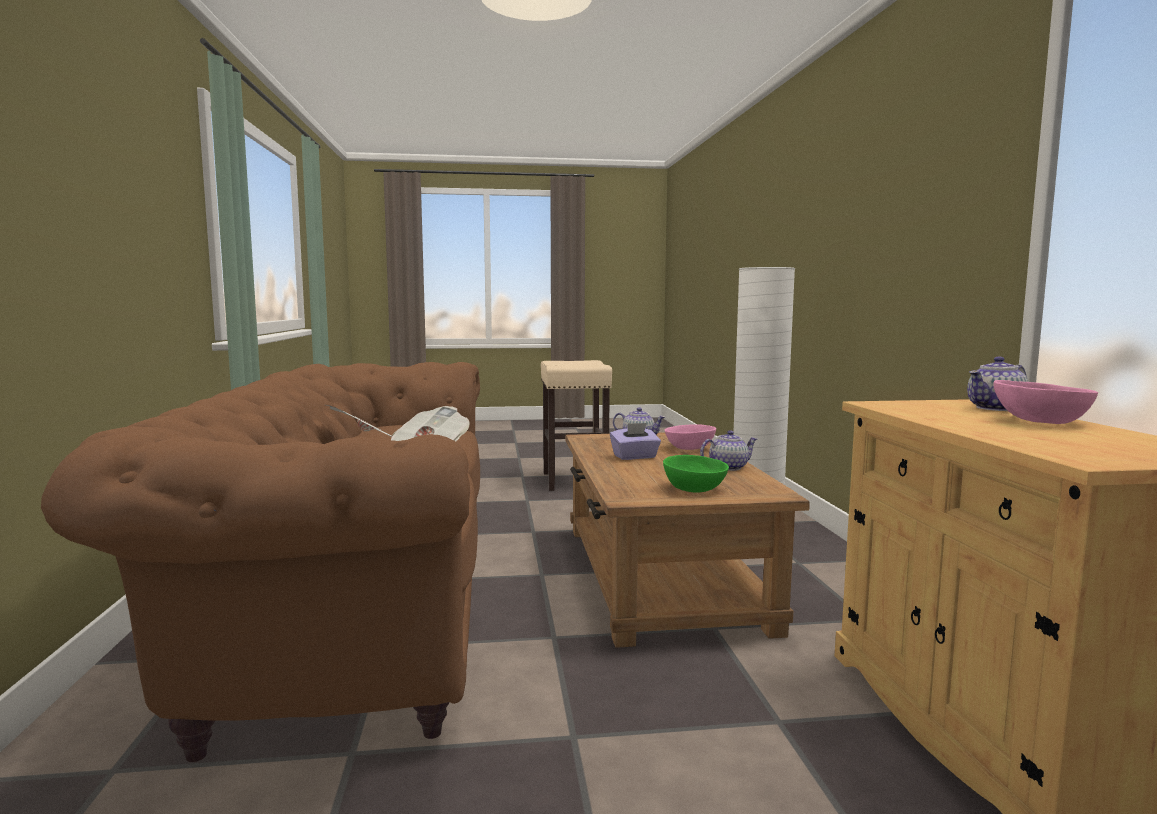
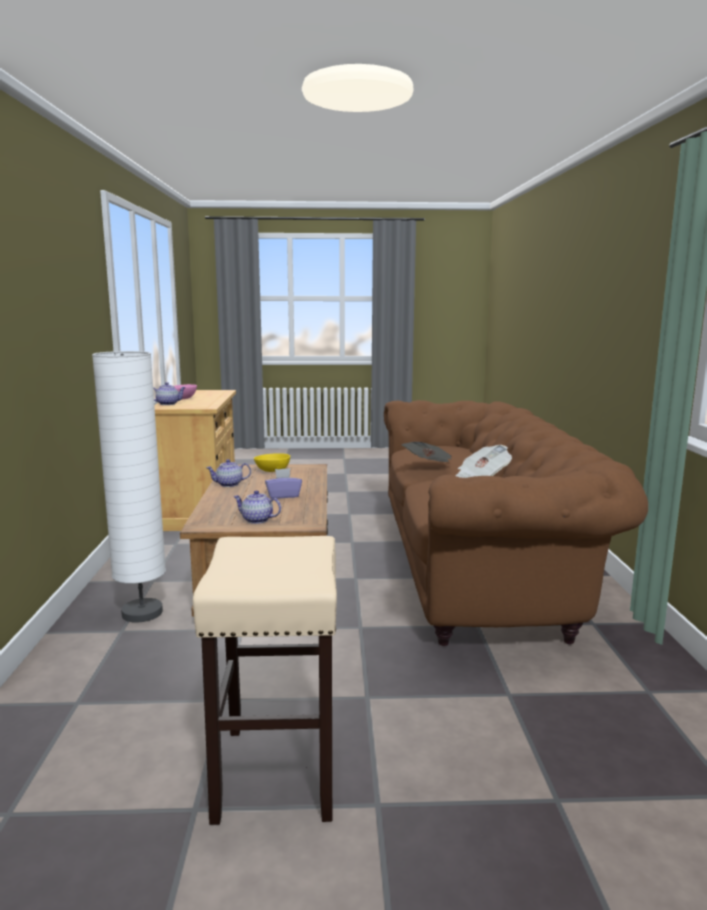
camera: 175 degrees left, 5 degrees up
(690, 448) = (228, 504): pink bowl -> none
(693, 489) = (273, 471): green bowl -> yellow bowl

